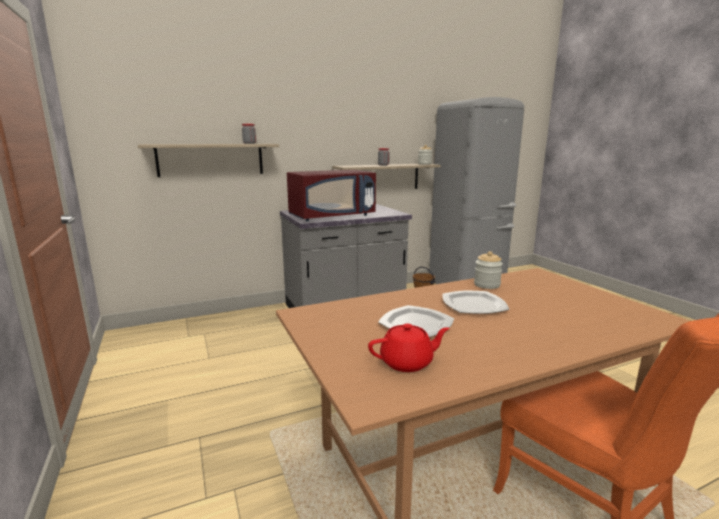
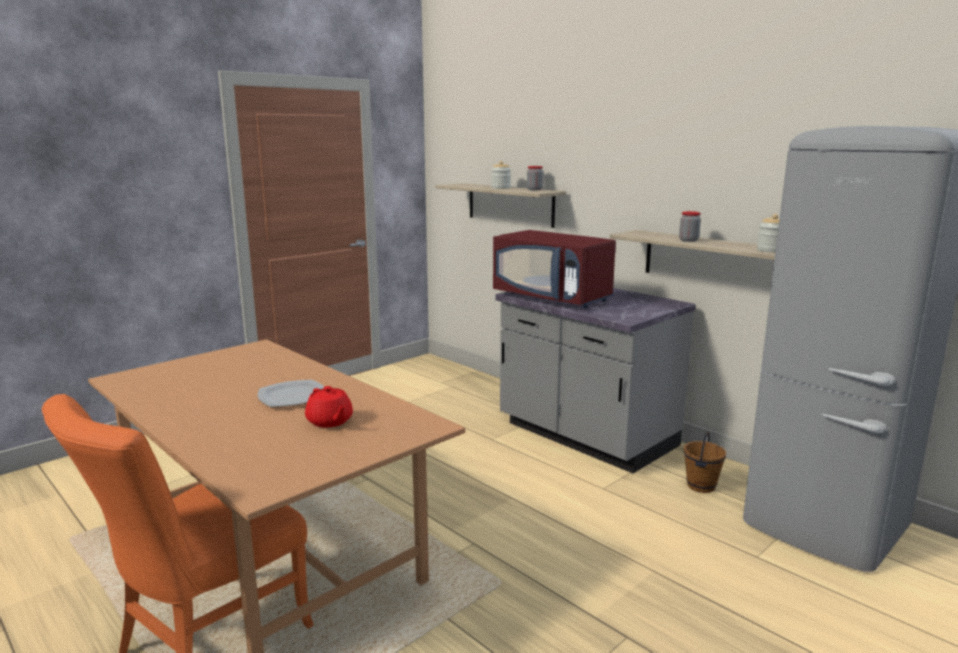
camera: 70 degrees right, 0 degrees up
(407, 362) = (165, 382): red teapot -> red teapot (330, 421)
(416, 324) = (238, 379): plate -> none
(487, 285) = (363, 400): jar -> jar (501, 188)

